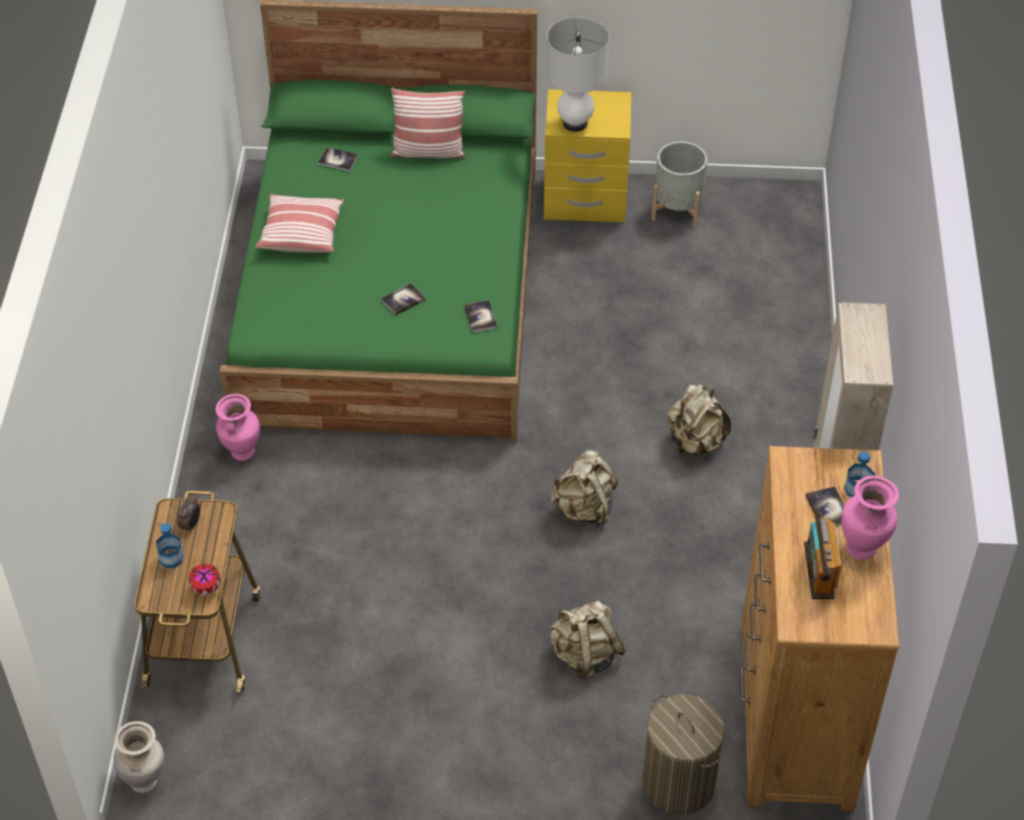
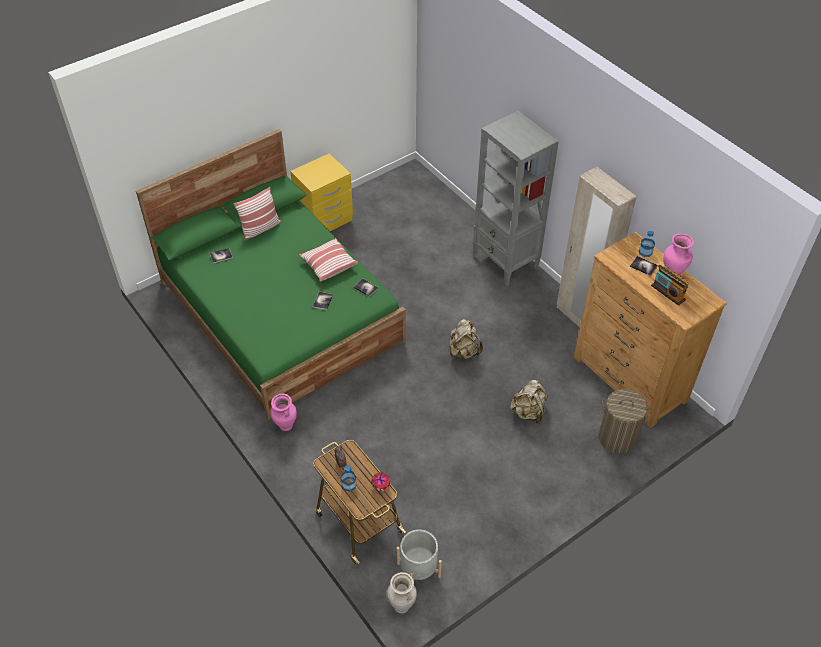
camera: 40 degrees left, 0 degrees up
(301, 233) = (240, 299): pillow -> pillow (328, 265)
(575, 123) = (319, 179): white table lamp -> none
(677, 208) = (368, 202): grey planter -> grey planter (418, 570)
(695, 442) = (478, 295): beige backpack -> none
(791, 419) = (505, 262): none -> grey bookcase

